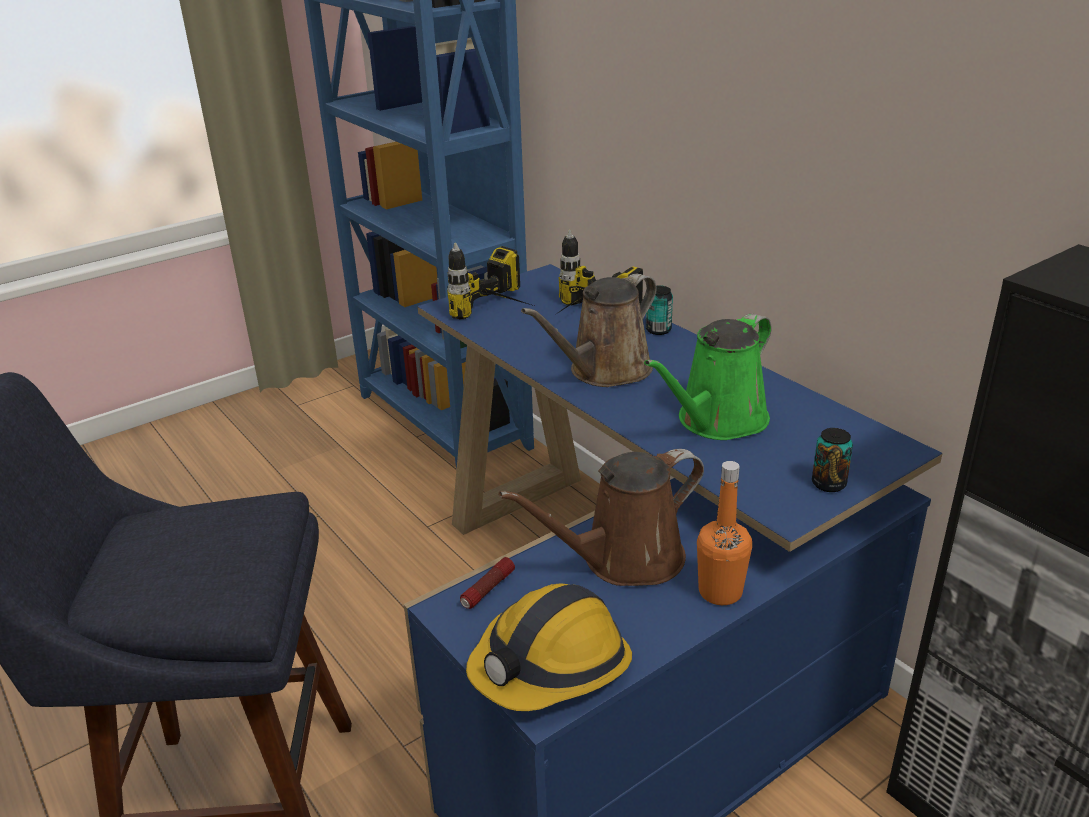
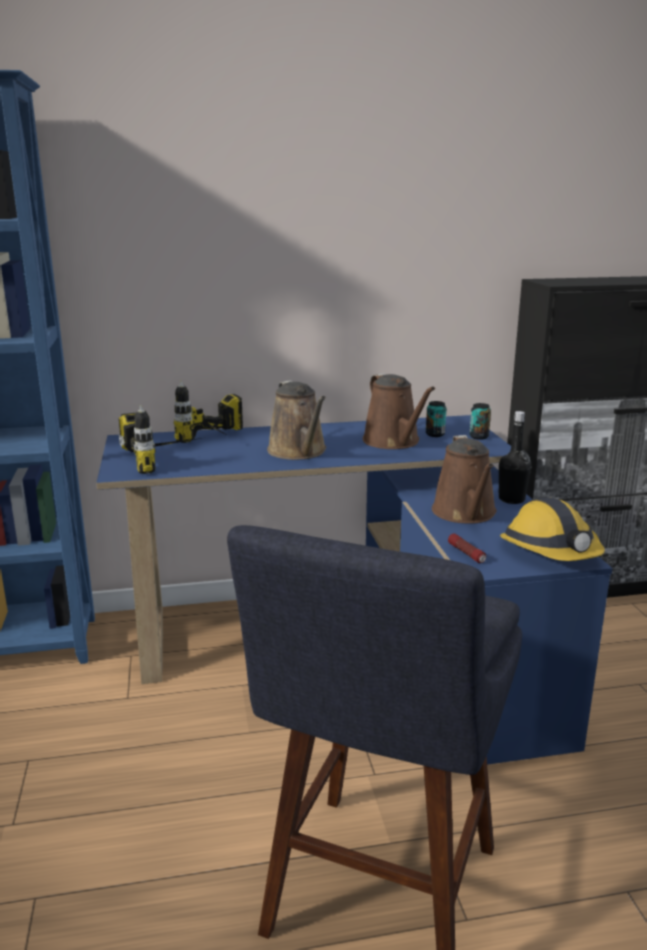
camera: 65 degrees left, 10 degrees down
(658, 330) = (264, 431): can -> can (435, 434)
(717, 421) = (394, 442): green watering can -> brown watering can
(720, 592) = (511, 499): orange bottle -> black bottle

